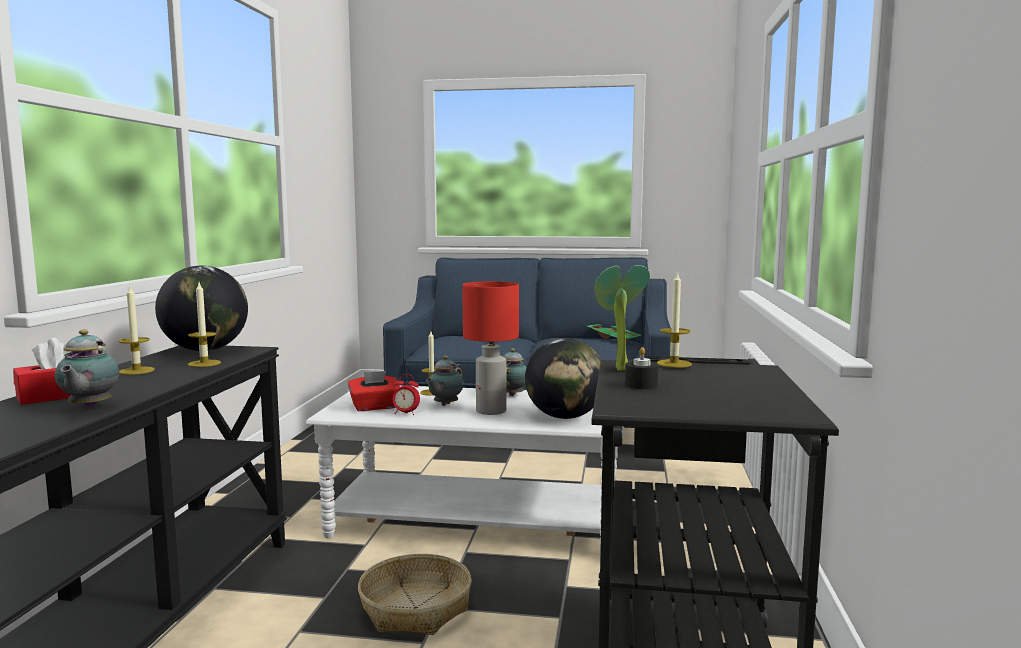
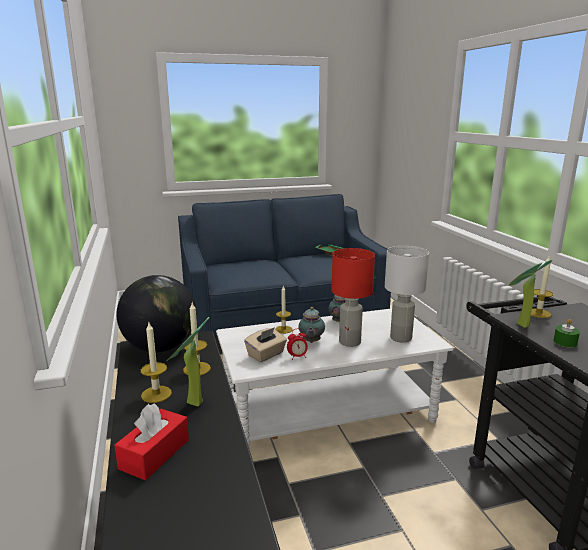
camera: 25 degrees left, 10 degrees up
(88, 407) = (219, 465): teapot -> none
(149, 379) = (191, 404): none -> potted plant
(375, 407) = (266, 355): red tissue box -> beige tissue box
(416, 608) = (369, 503): basket -> none
(564, 417) = (401, 338): globe -> white table lamp
(641, 385) = (565, 342): black candle -> green candle

